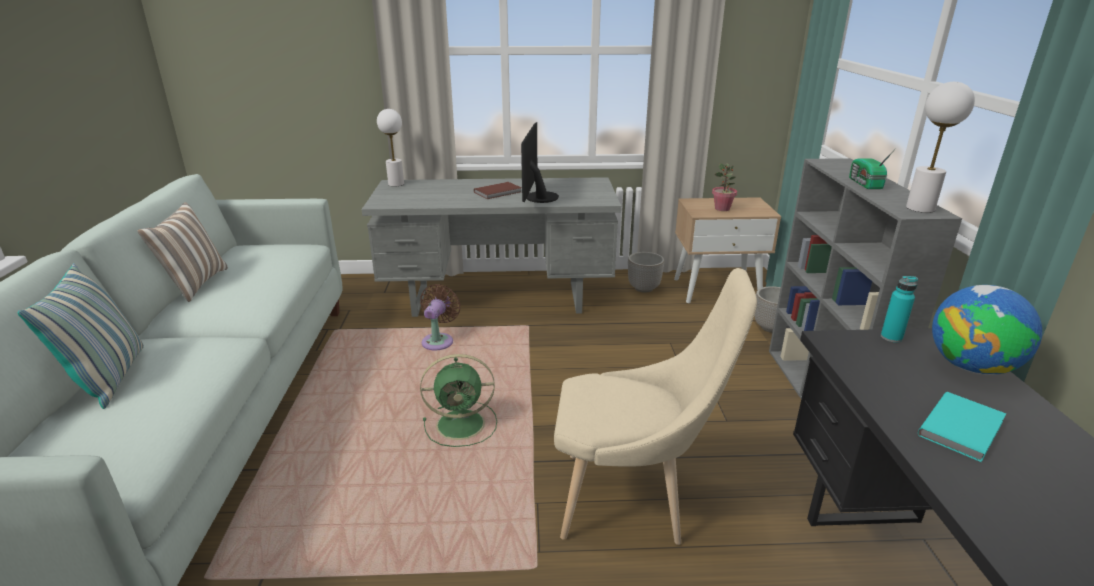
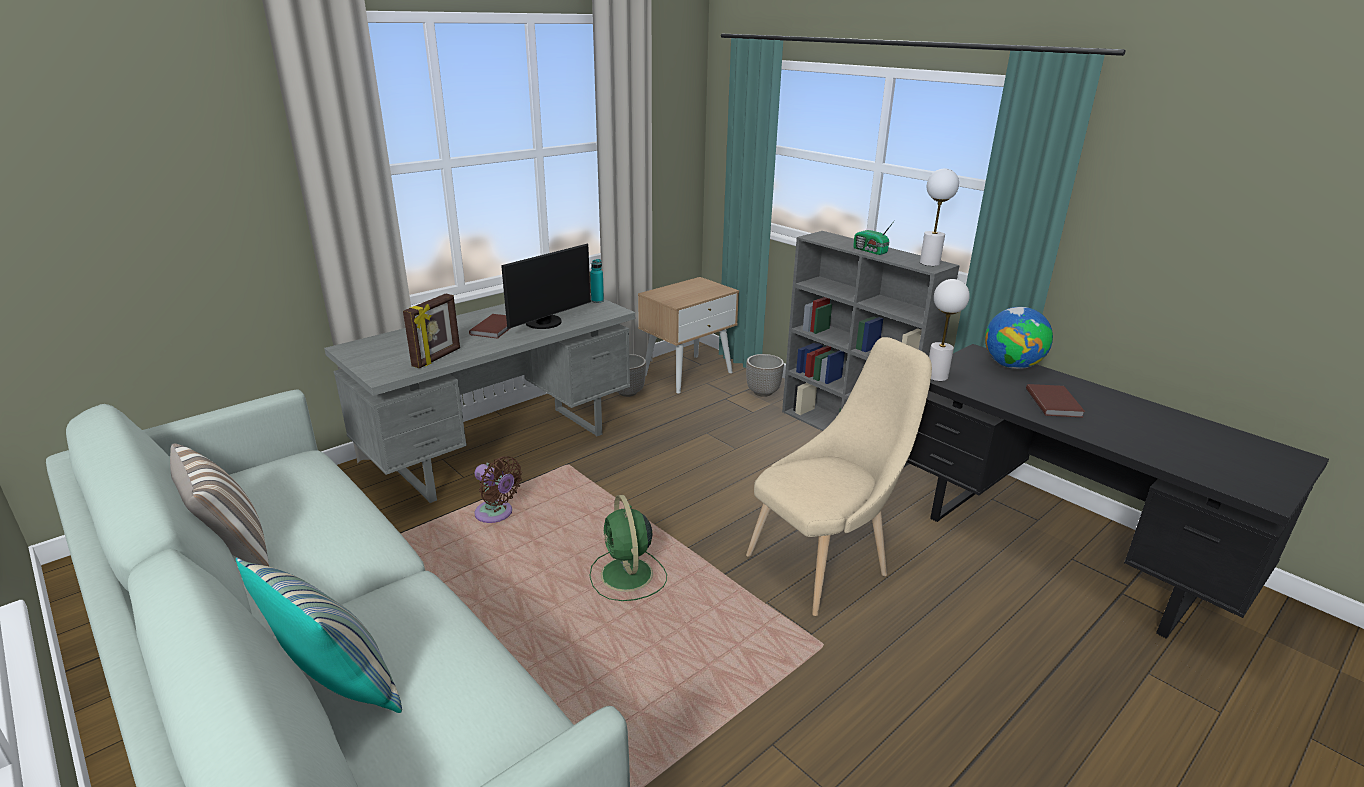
camera: 40 degrees left, 0 degrees up
(396, 184) = (356, 348): white table lamp -> white table lamp (937, 376)
(428, 202) = (437, 358): none -> picture frame
(439, 340) = (496, 514): brown fan -> brown fan turned 150 degrees clockwise
(463, 424) = (627, 576): green fan -> green fan turned 120 degrees clockwise
(538, 197) = (546, 323): monitor -> monitor turned 105 degrees counterclockwise
(722, 209) = (687, 294): potted plant -> none
(891, 337) = (955, 361): turquoise bottle -> turquoise bottle (597, 300)
(963, 428) = (1054, 402): turquoise book -> brown book

